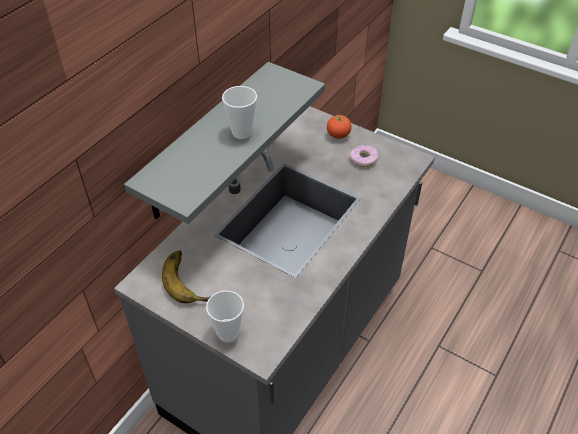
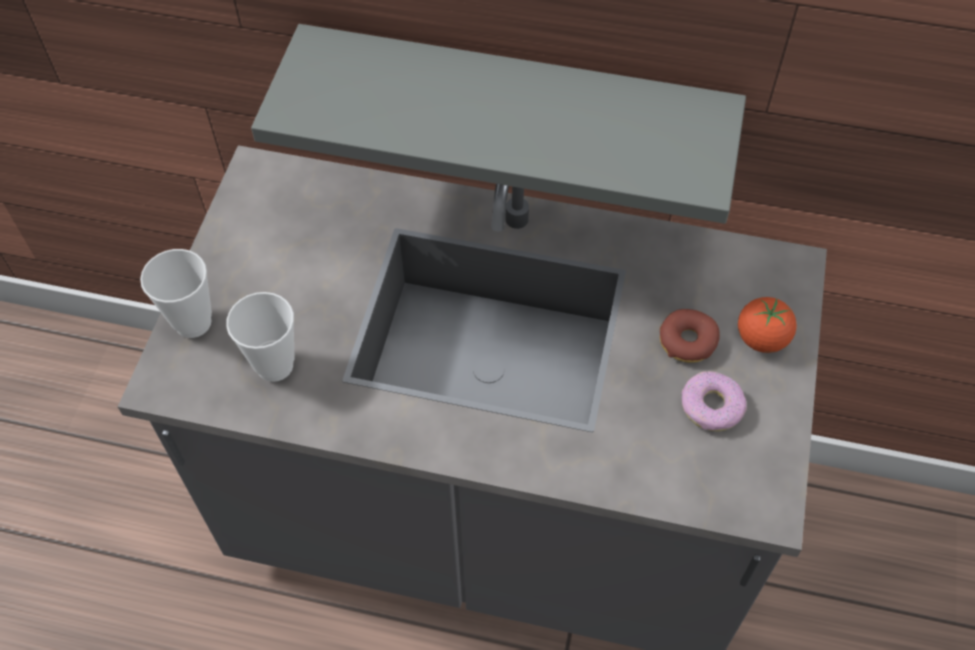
camera: 70 degrees right, 10 degrees up
(191, 279) = (286, 234): banana -> none
(242, 132) = (497, 127): cup -> cup (274, 365)
(329, 156) = (687, 341): none -> donut

